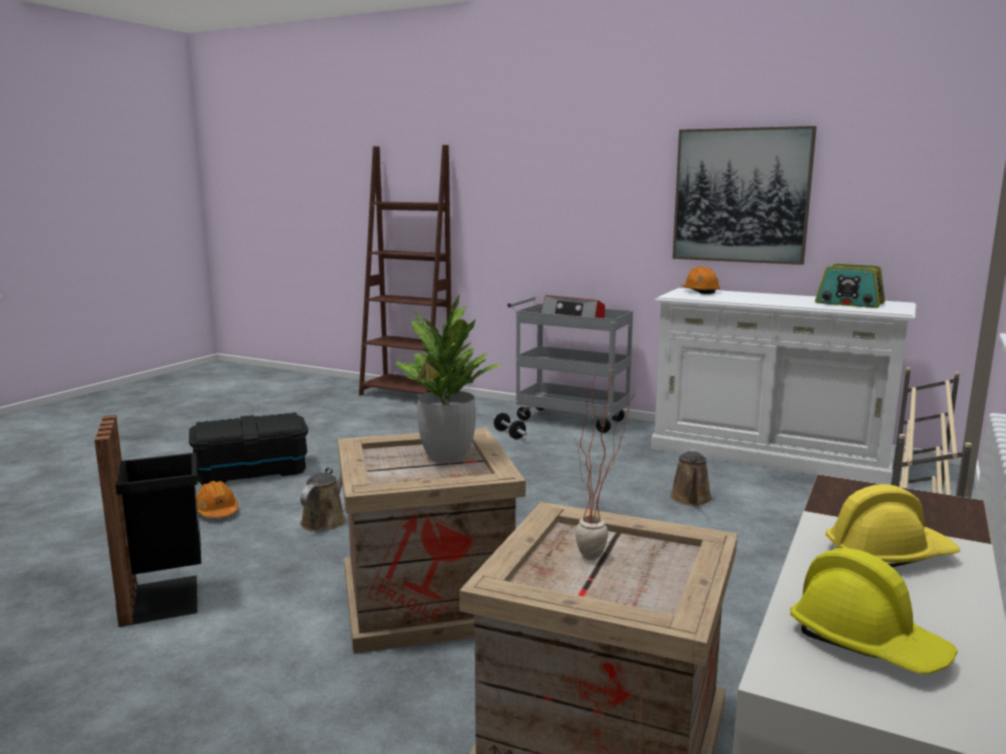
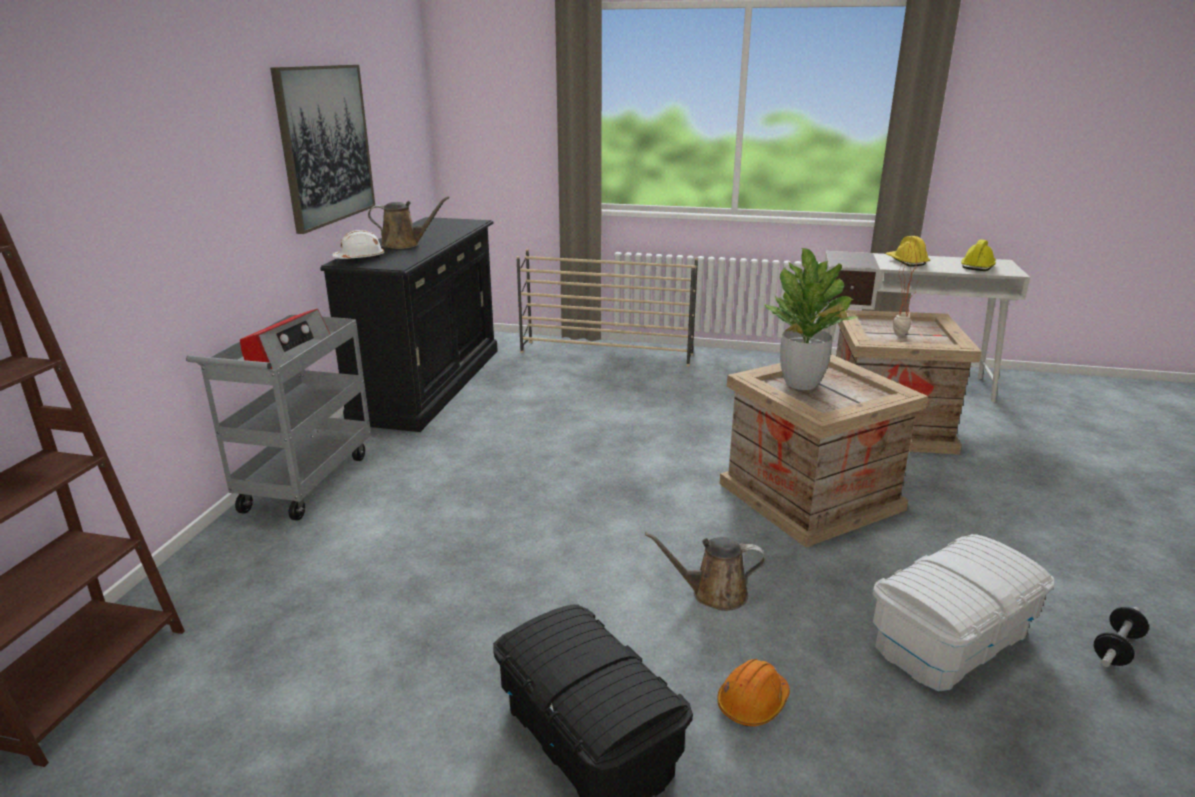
camera: 105 degrees left, 10 degrees up
(165, 598) = (952, 640): black trash can -> white storage box
(509, 434) = (369, 520): dumbbell -> dumbbell (1116, 648)
(691, 499) = (554, 412): brown watering can -> brown watering can (404, 244)
(700, 291) = (360, 258): orange hard hat -> white hard hat
(770, 454) = (429, 383): white cabinet -> black cabinet
(849, 303) = (438, 227): radio -> none

